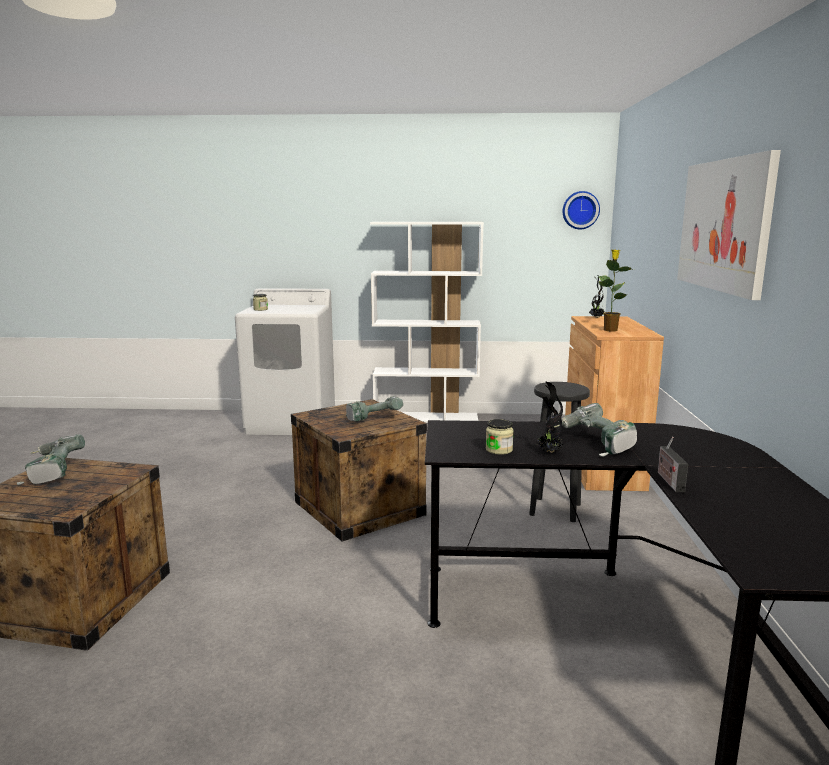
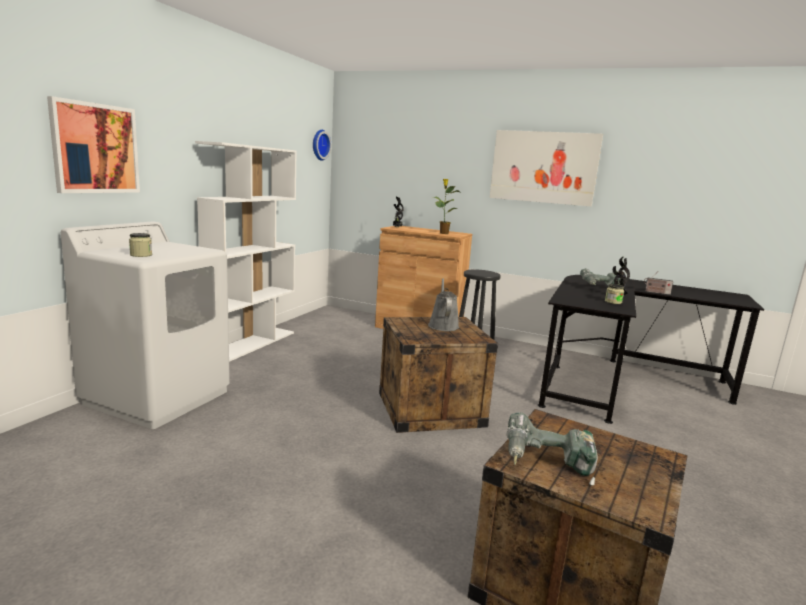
camera: 70 degrees left, 0 degrees up
(286, 234) = (95, 148): none -> picture
(373, 418) = (443, 325): power drill -> grey watering can

